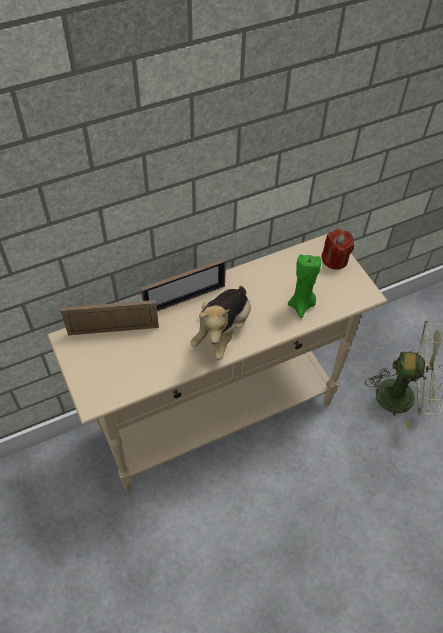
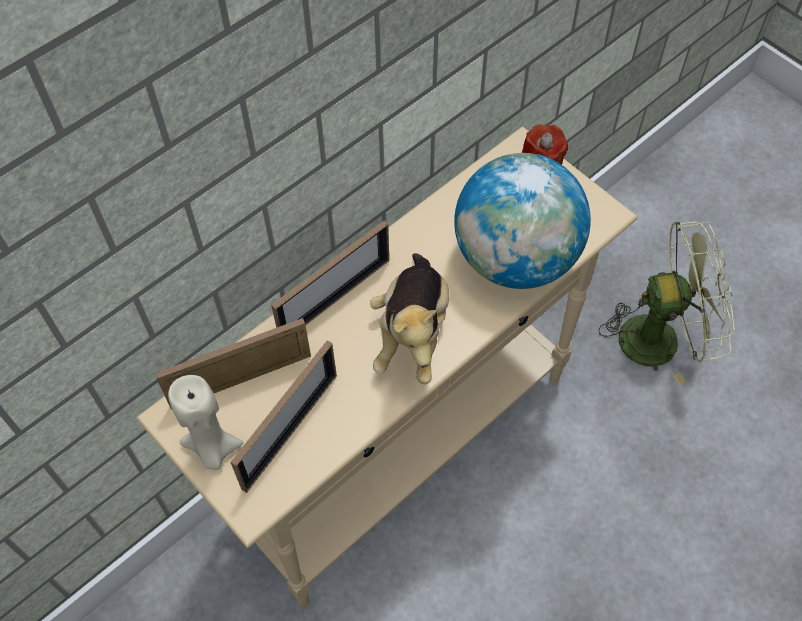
camera: 15 degrees left, 5 degrees up
(82, 363) = (212, 449): none -> beige candle
(131, 366) = (290, 431): none -> picture frame
(301, 305) = (515, 259): green candle -> globe

